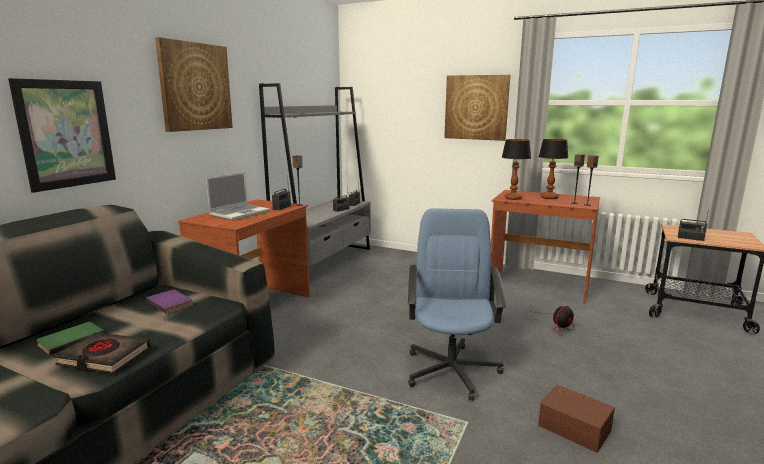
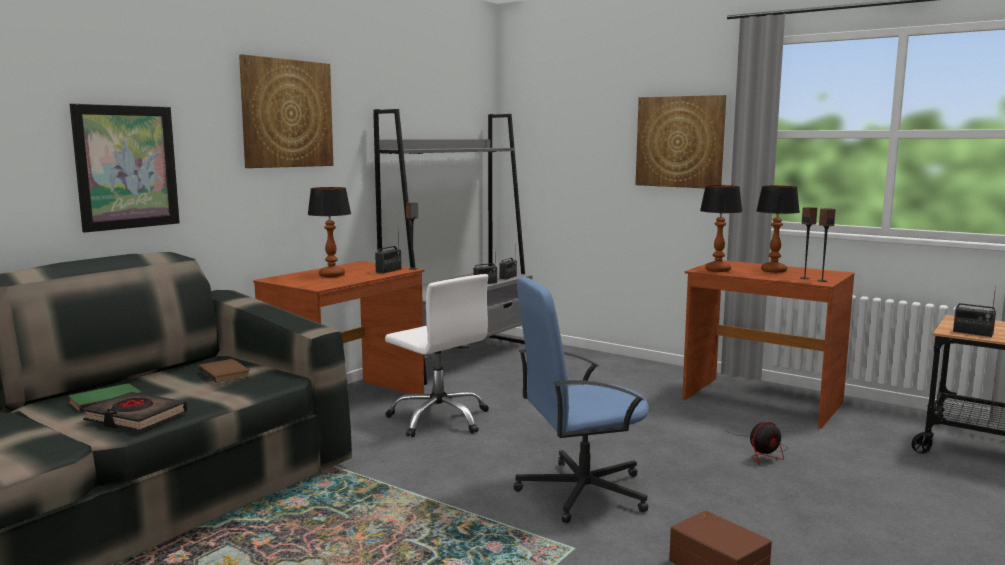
camera: 10 degrees right, 5 degrees down
(171, 302) = (226, 373): purple book -> brown book
(240, 213) = (332, 275): laptop -> table lamp
(327, 315) = (439, 419): none -> white office chair
(451, 370) = (580, 491): blue office chair -> blue office chair turned 120 degrees counterclockwise

